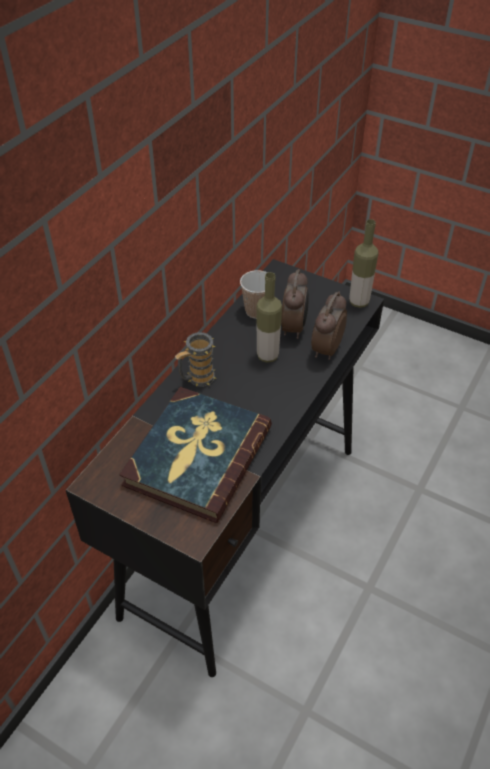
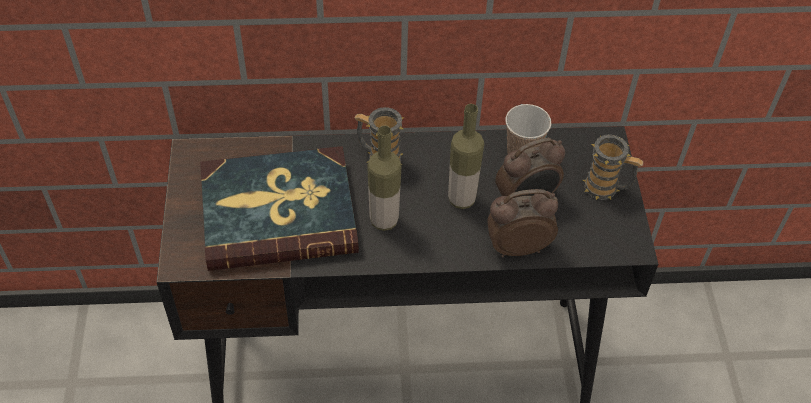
camera: 55 degrees right, 5 degrees up
(314, 290) = (607, 189): none -> mug
(359, 302) = (627, 241): bottle -> bottle (384, 220)

